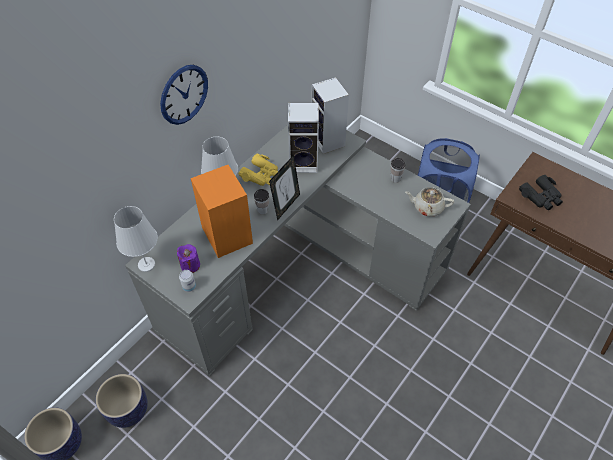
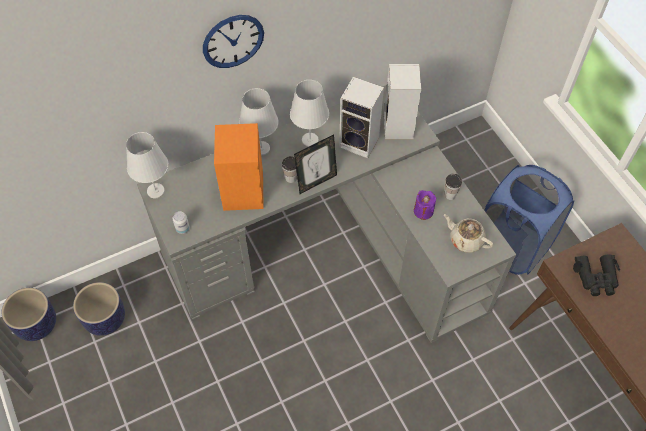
camera: 25 degrees right, 5 degrees up
(190, 265) = (194, 207): purple candle -> purple candle (423, 211)
(261, 175) = (309, 140): yellow binoculars -> white table lamp

